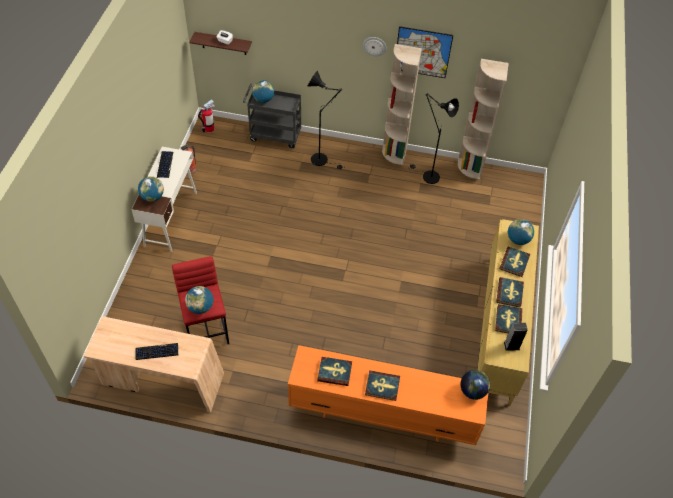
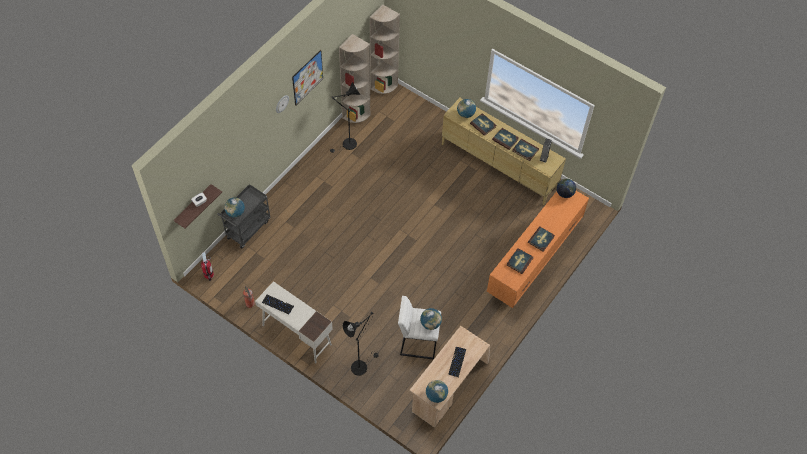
camera: 65 degrees left, 5 degrees up
(152, 197) = (309, 323): globe -> globe (436, 395)
(206, 329) = (417, 343): red stool -> white stool
(322, 160) = (292, 206): black floor lamp -> black floor lamp (361, 365)
(393, 156) = (315, 158): beige bookcase -> beige bookcase (383, 88)

